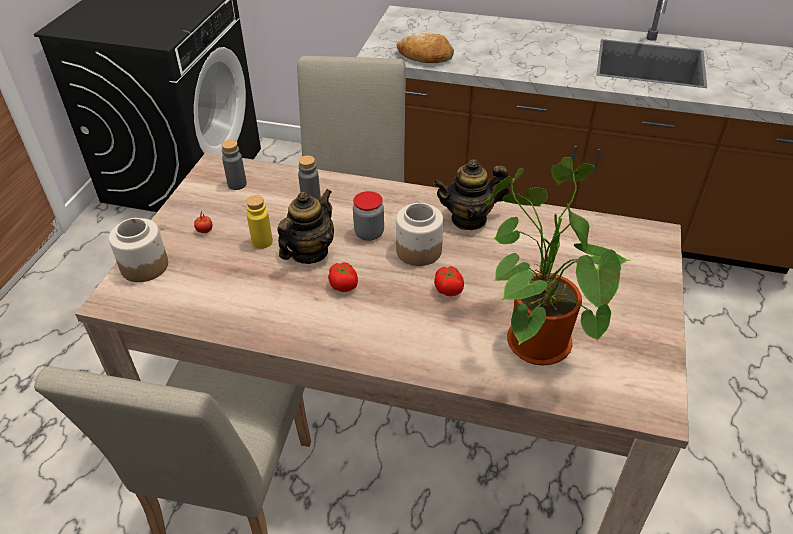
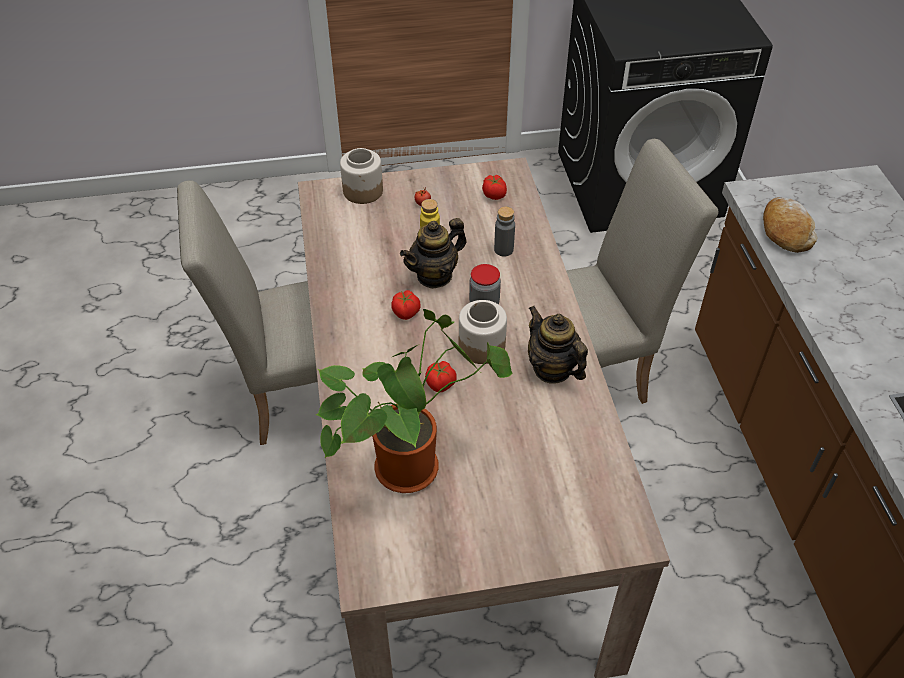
camera: 65 degrees right, 5 degrees up
(237, 184) = (494, 195): grey bottle -> tomato
(309, 252) = (434, 275): teapot -> teapot turned 135 degrees clockwise

